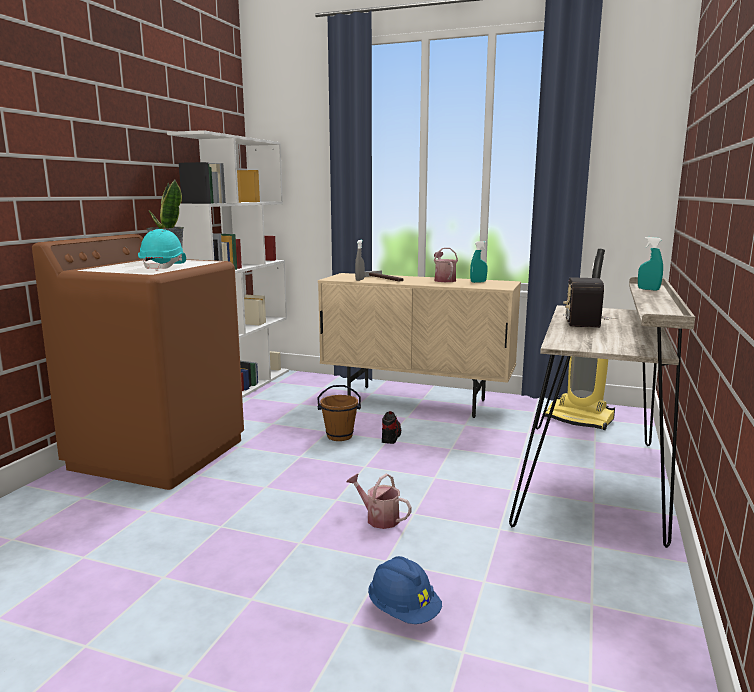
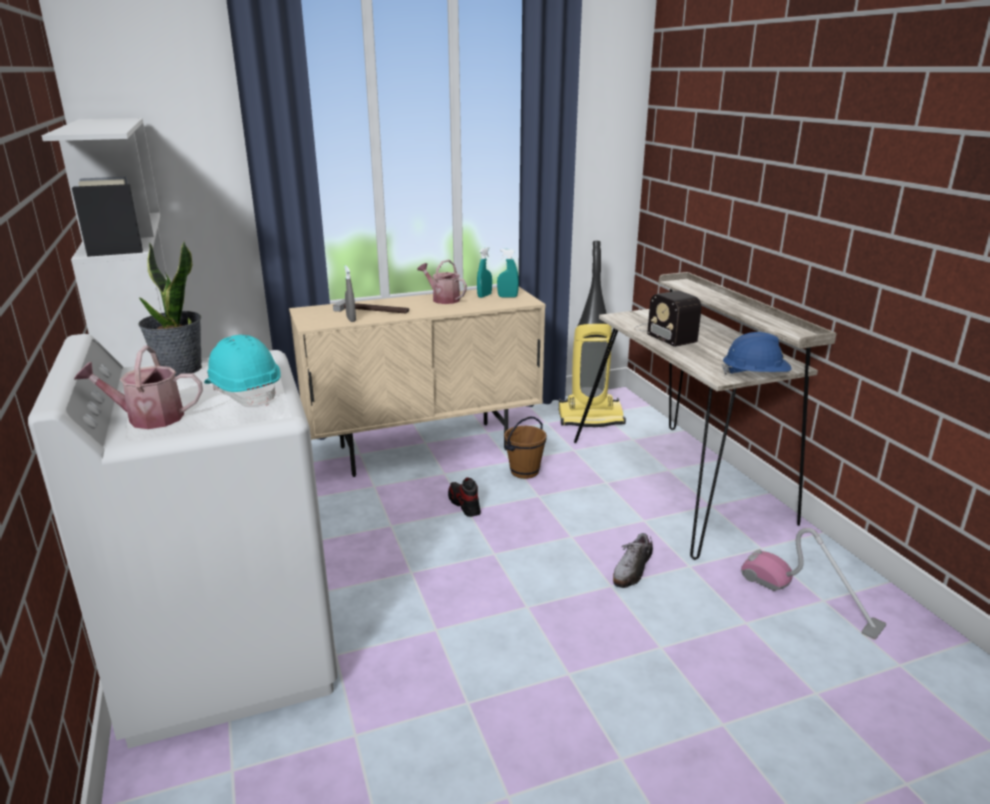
camera: 40 degrees left, 10 degrees up
(159, 453) = (229, 652): brown washing machine -> white washing machine
(339, 436) = (413, 526): brown bucket -> brown bucket (524, 471)
(378, 518) = (592, 606): watering can -> watering can (148, 418)
(403, 611) = (738, 686): blue hard hat -> blue hard hat (755, 375)
(446, 512) = (632, 570): none -> shoe
(576, 596) = (809, 599): none -> vacuum cleaner
(648, 289) = (697, 290): turquoise spray bottle -> turquoise spray bottle (507, 297)

